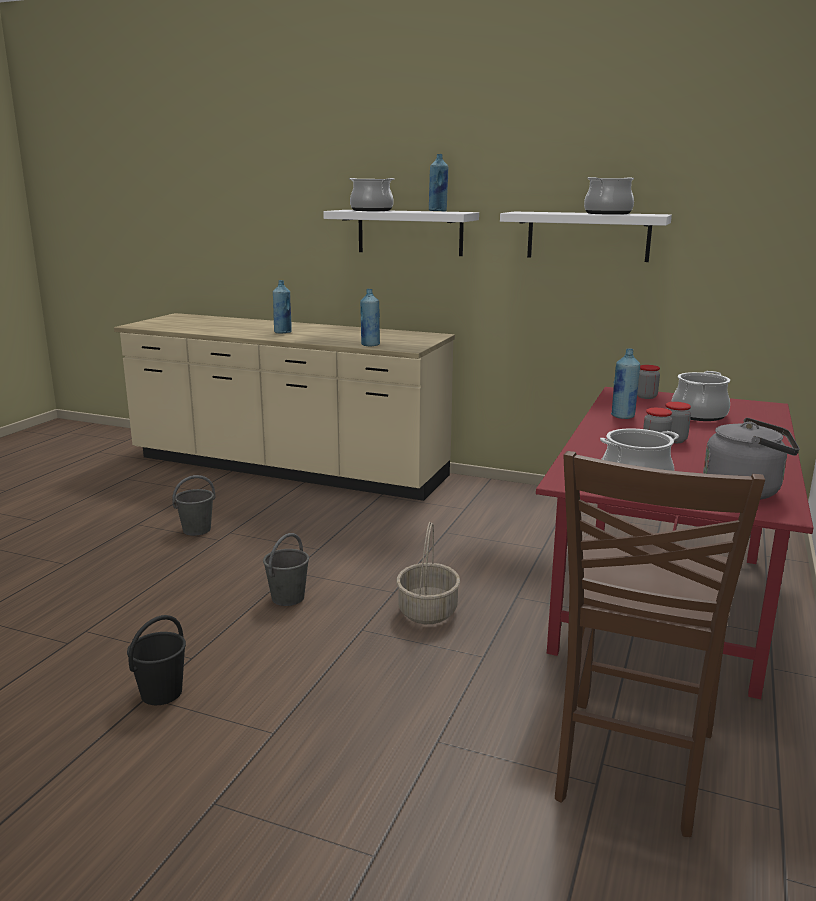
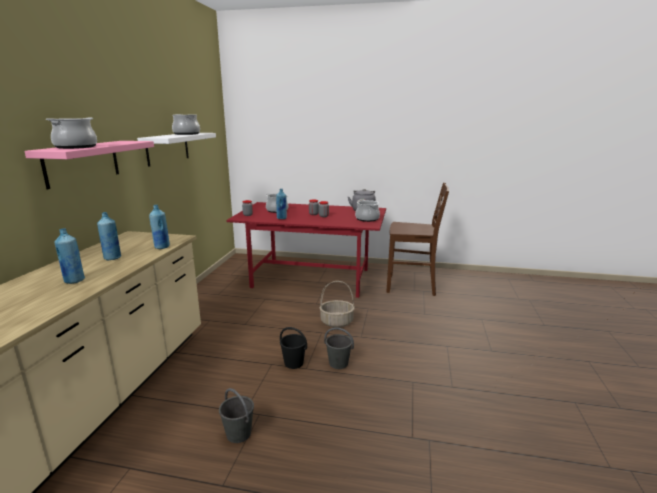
camera: 100 degrees left, 0 degrees up
(162, 693) = (445, 382): black bucket -> black bucket (293, 363)
(410, 232) = (82, 163): white shelf -> pink shelf
(438, 211) = (109, 142): blue bottle -> blue bottle (112, 258)

